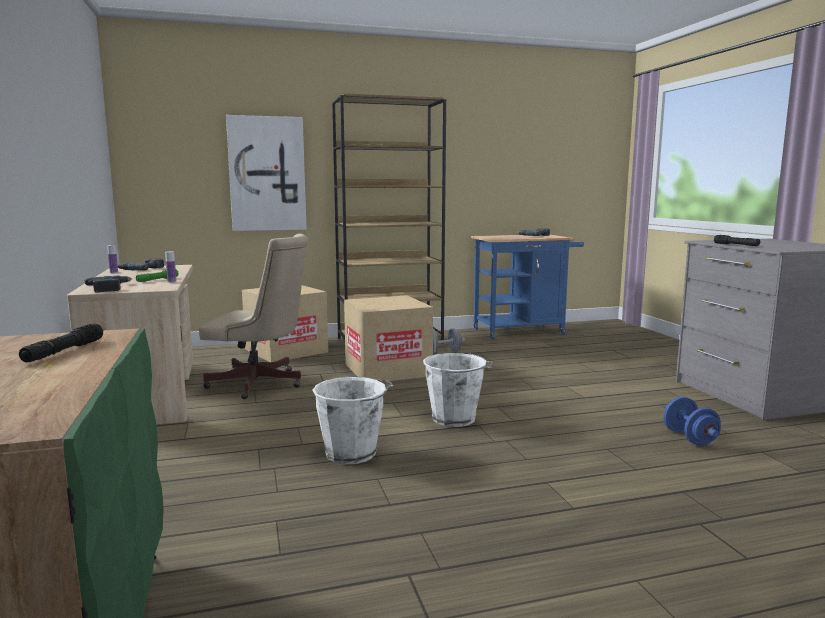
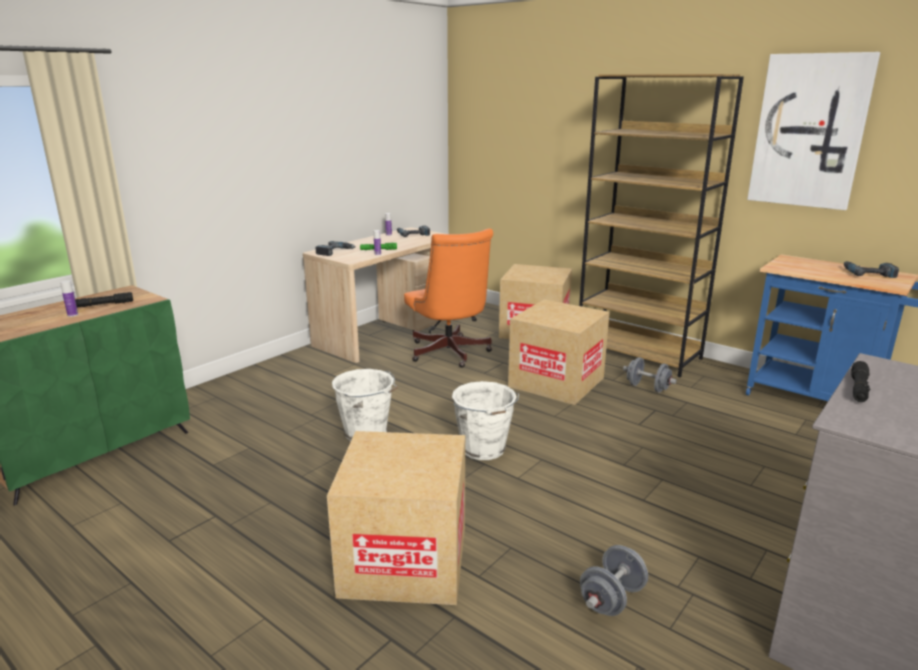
camera: 55 degrees right, 10 degrees up
(62, 368) = (73, 315): none -> bottle
(261, 384) = (450, 354): beige office chair -> orange office chair
(267, 174) = (558, 153): picture -> picture (809, 131)
(592, 490) = (405, 560): none -> cardboard box
(689, 438) = (612, 599): blue dumbbell -> grey dumbbell

